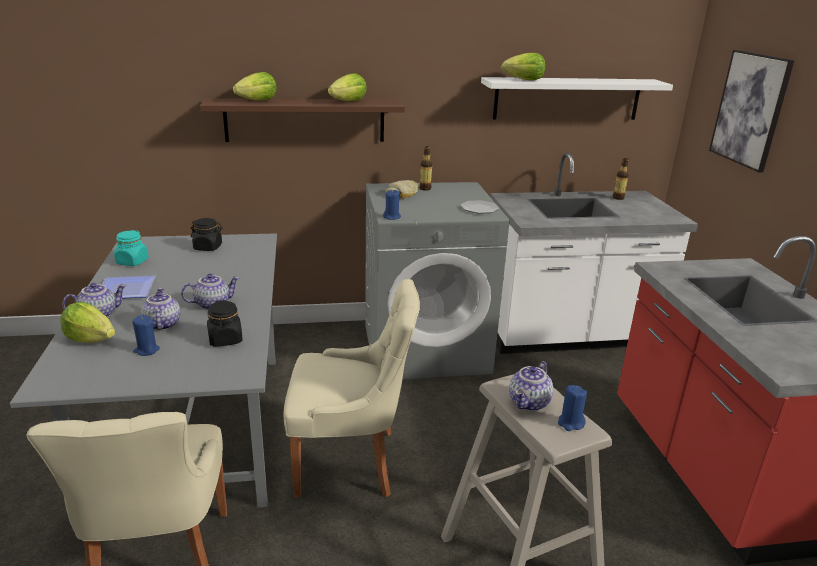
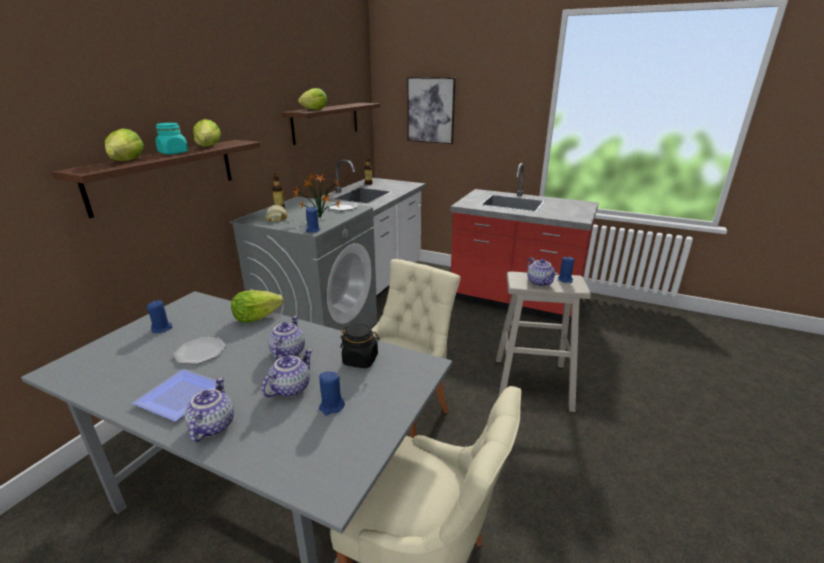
camera: 55 degrees left, 0 degrees up
(91, 339) = (264, 441): lettuce -> lettuce (256, 318)
(132, 262) = (113, 380): turquoise jar -> turquoise jar (173, 153)
(161, 324) = (290, 388): teapot -> teapot turned 105 degrees clockwise
(186, 273) = (200, 352): none -> plate
(208, 247) = (162, 328): black jar -> blue candle
(429, 209) = (318, 218): none -> potted plant
(567, 99) = (326, 122): white shelf -> brown shelf

